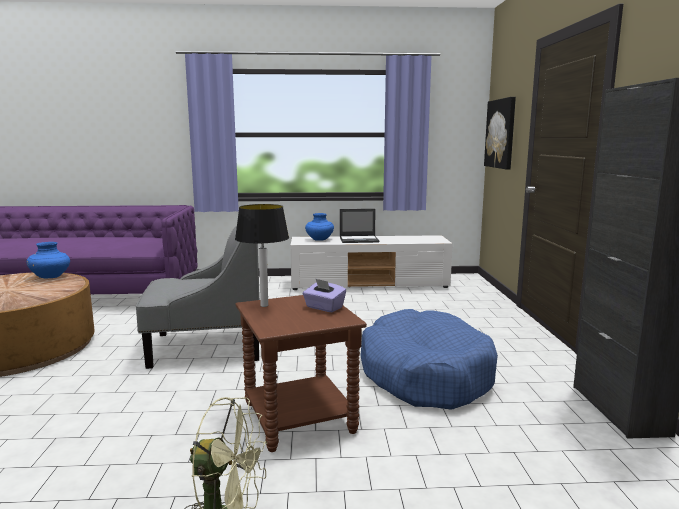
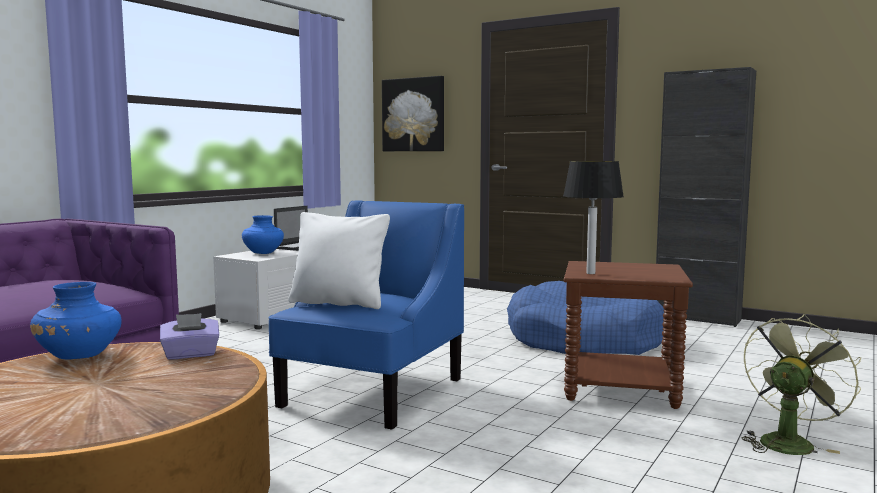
camera: 55 degrees left, 5 degrees down
(177, 282) = (339, 303): none -> white pillow
(206, 346) = (373, 392): grey armchair -> blue armchair
(324, 308) = (622, 265): purple tissue box -> purple tissue box (190, 354)

